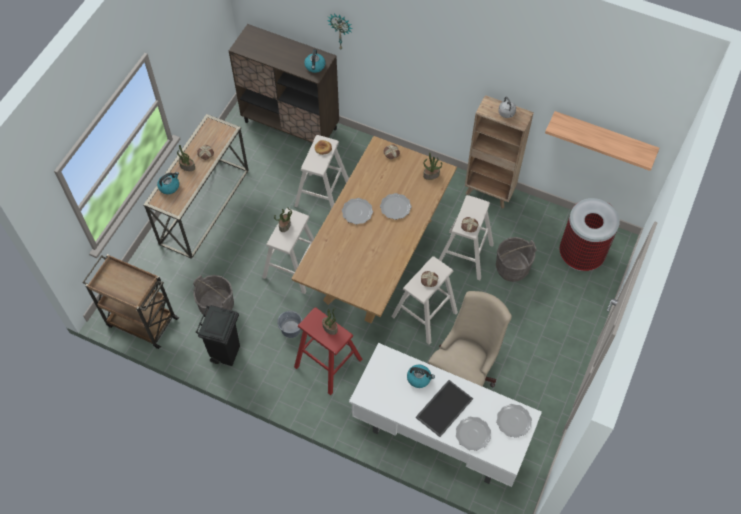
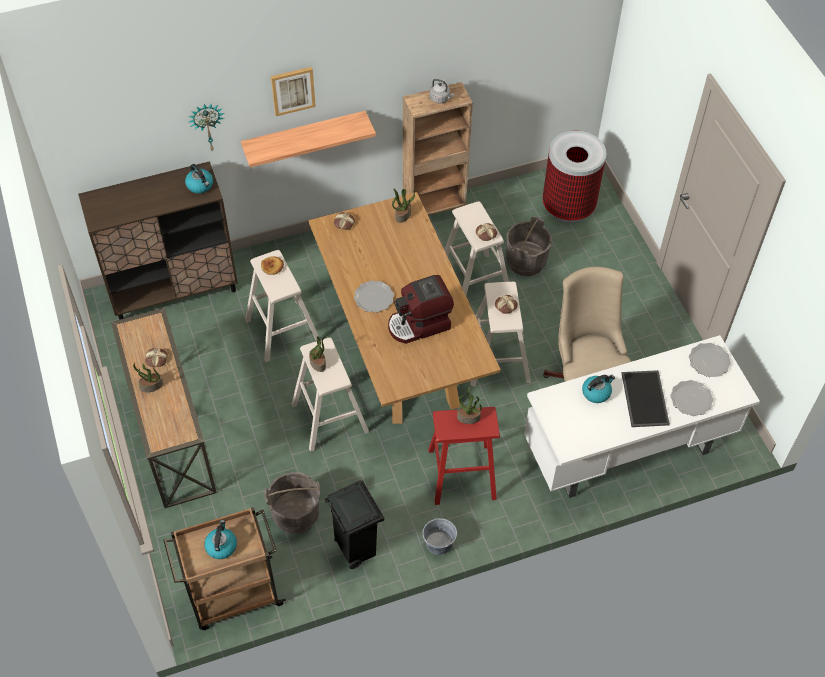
camera: 45 degrees left, 5 degrees down
(169, 186) = (155, 419): kettle -> kettle (221, 546)
(291, 329) = (393, 474): grey bucket -> grey bucket (439, 543)
(364, 249) = (419, 325): none -> coffee machine
(395, 207) = (404, 267): plate -> none
(405, 42) = (293, 90): none -> picture
(603, 136) = (539, 63): shelf -> shelf (304, 136)

